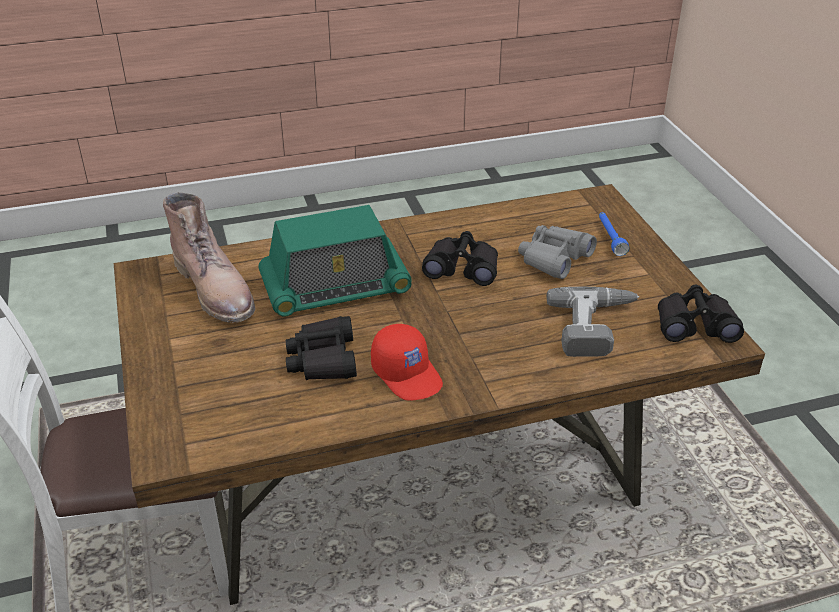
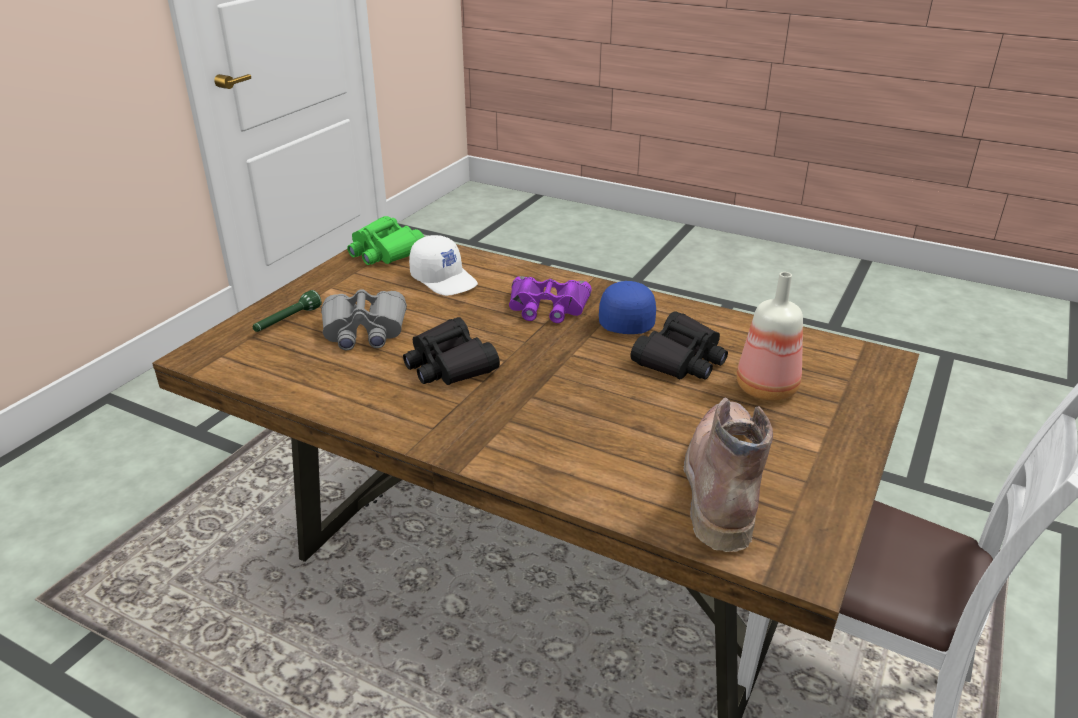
camera: 135 degrees left, 5 degrees down
(236, 369) = (768, 390): none -> bottle
(335, 288) = (591, 411): radio -> none
(408, 374) = (626, 319): red cap -> blue cap
(480, 349) = (547, 307): none -> purple binoculars
(596, 328) = (444, 279): power drill -> white cap
(610, 238) = (287, 321): blue flashlight -> green flashlight
(695, 325) = (384, 252): black binoculars -> green binoculars

